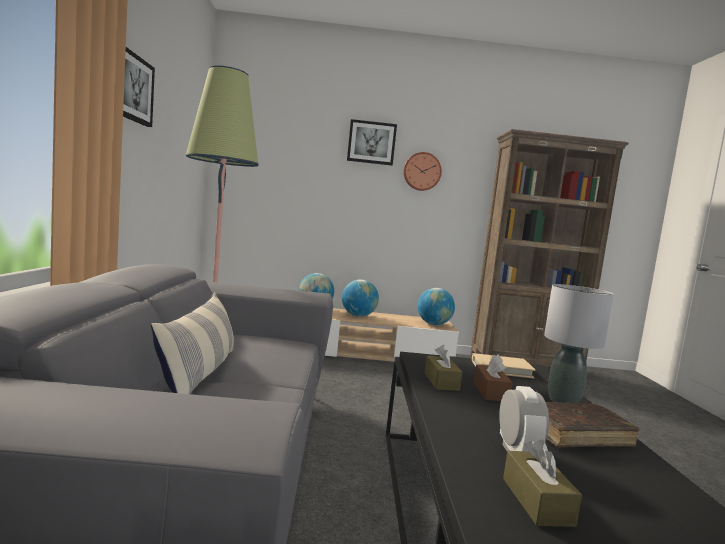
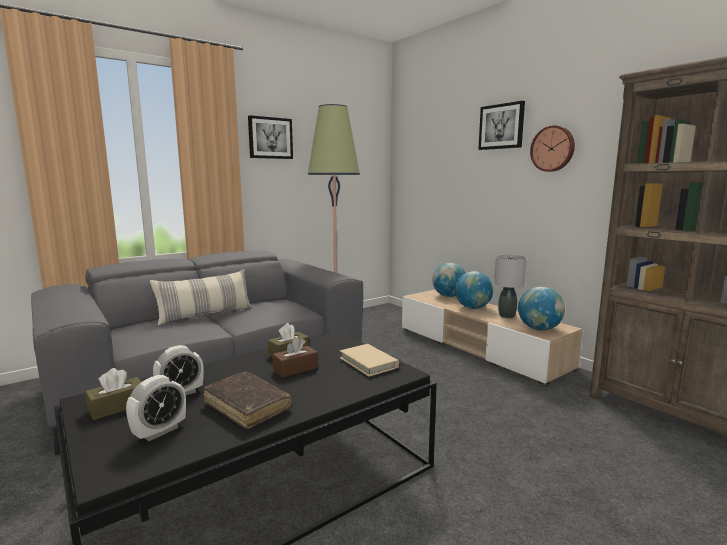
camera: 55 degrees right, 5 degrees up
(563, 400) = (324, 394): grey table lamp -> grey table lamp (506, 316)
(626, 489) = (159, 431): none -> alarm clock

